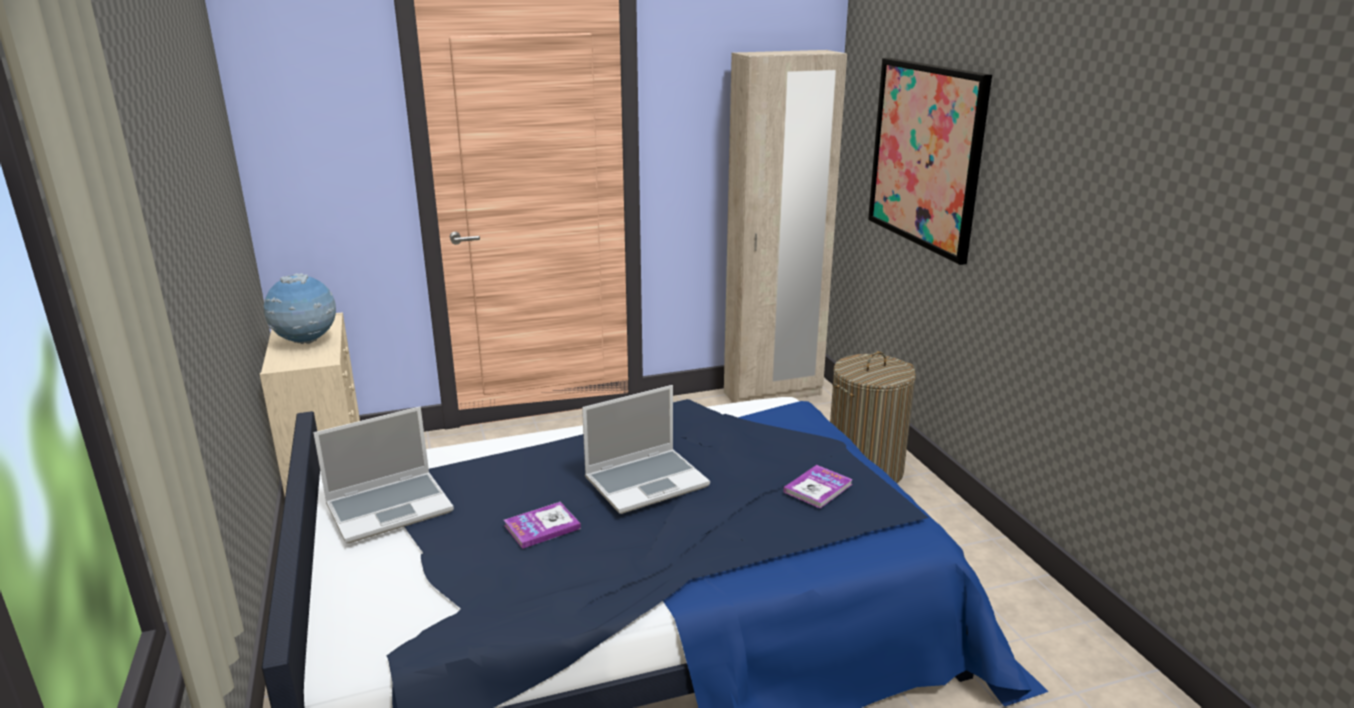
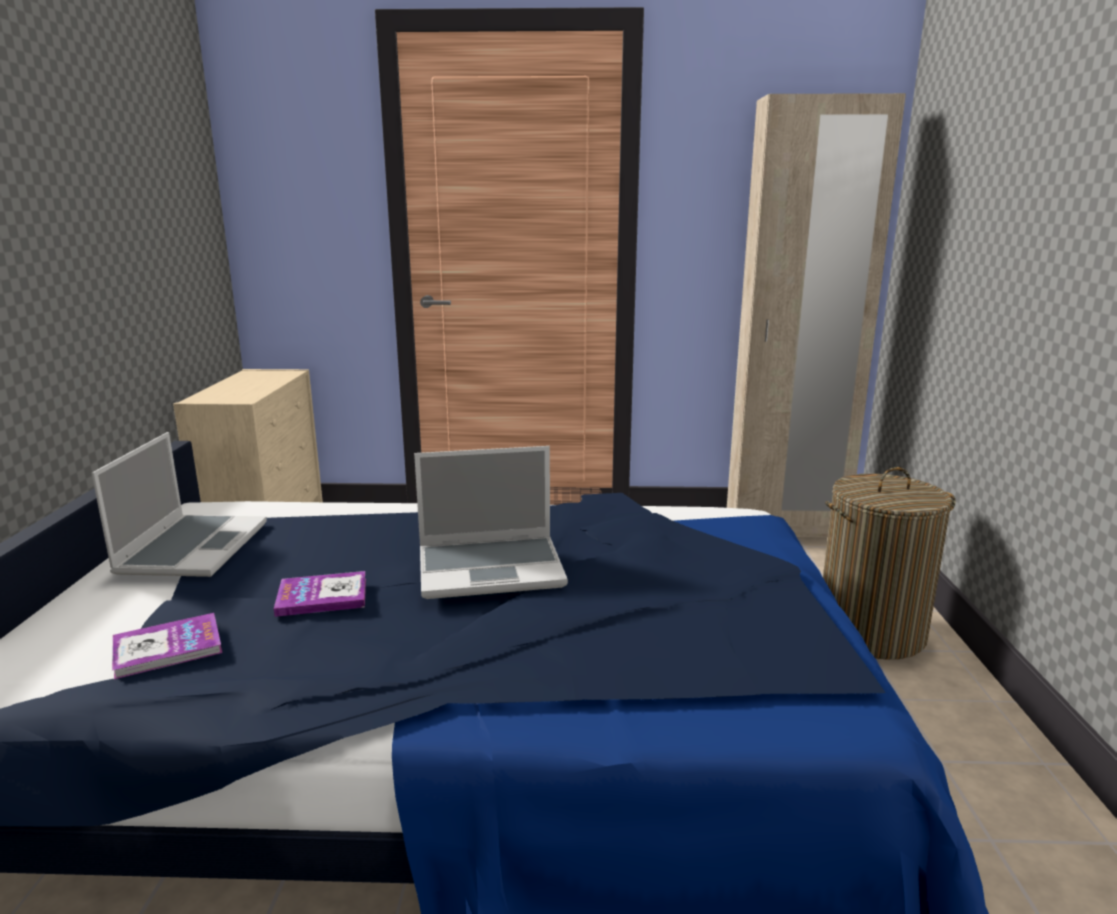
camera: 20 degrees right, 5 degrees down
(306, 343) = (246, 386): globe -> none
(391, 507) = (193, 547): laptop -> laptop turned 75 degrees counterclockwise
(818, 488) = (723, 617): book -> book (167, 648)
(926, 156) = (997, 203): picture -> none

